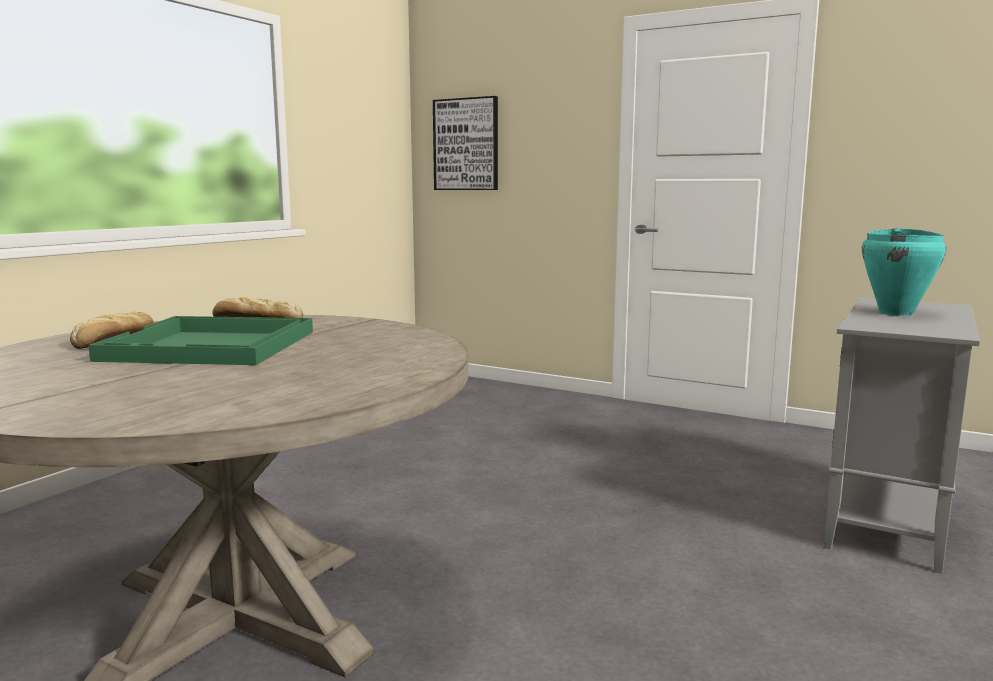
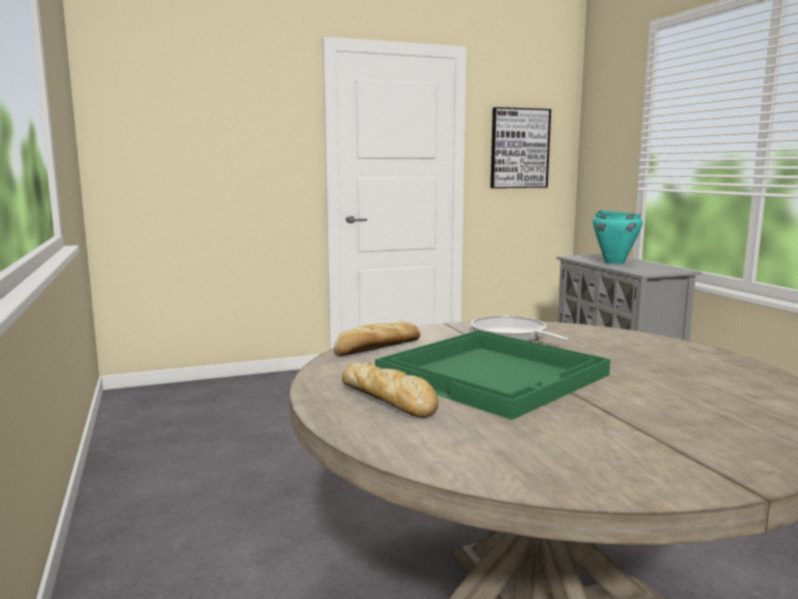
camera: 50 degrees left, 0 degrees up
(361, 334) = (511, 335): none -> frying pan
(466, 144) = (158, 141): picture -> picture (519, 148)

